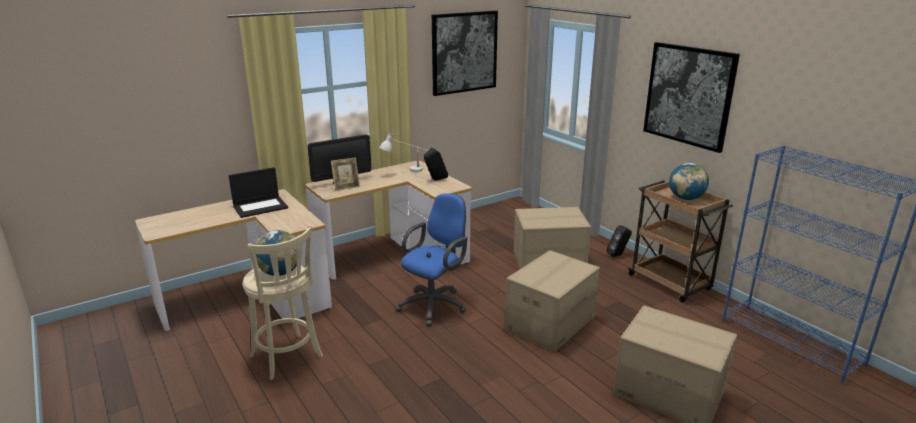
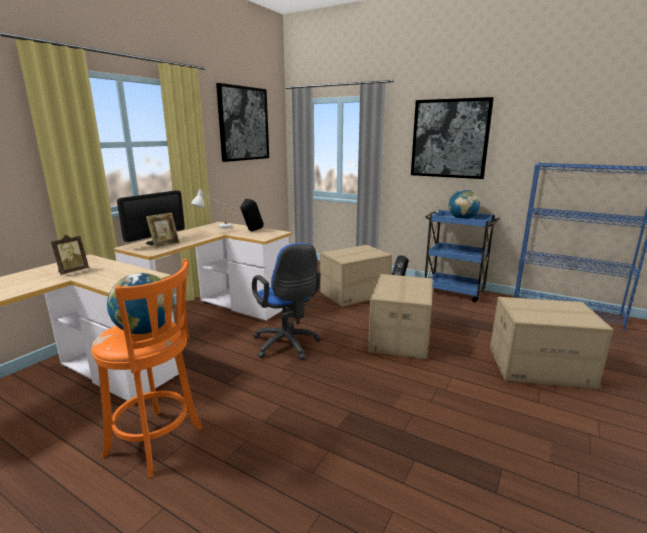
camera: 25 degrees left, 5 degrees down
(261, 207) = (72, 271): laptop -> picture frame
(288, 358) = (158, 443): beige stool -> orange stool
(435, 304) = (287, 346): blue office chair -> blue office chair turned 135 degrees clockwise
(670, 283) = (454, 291): brown cart -> blue cart

